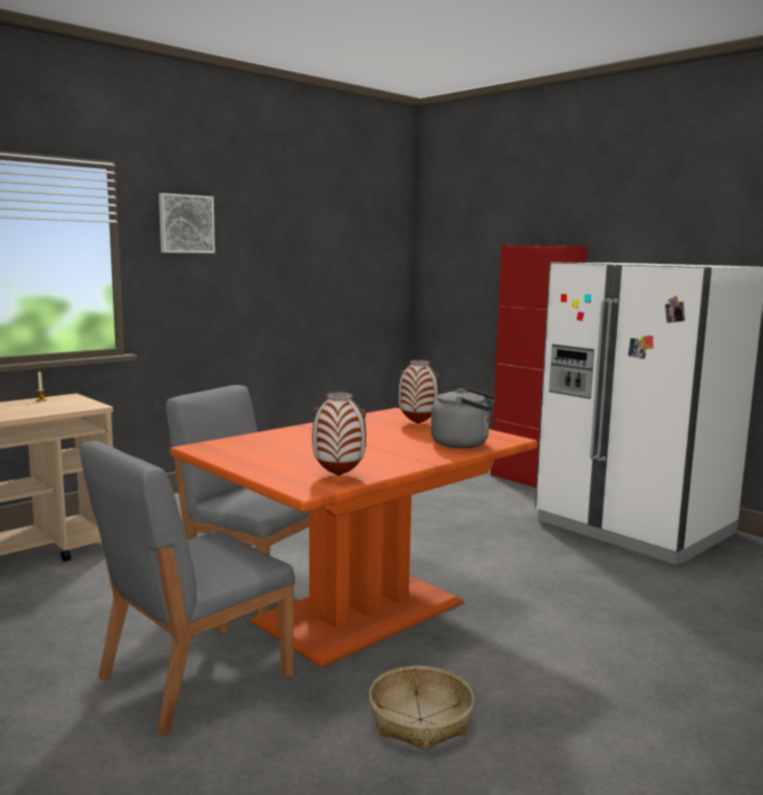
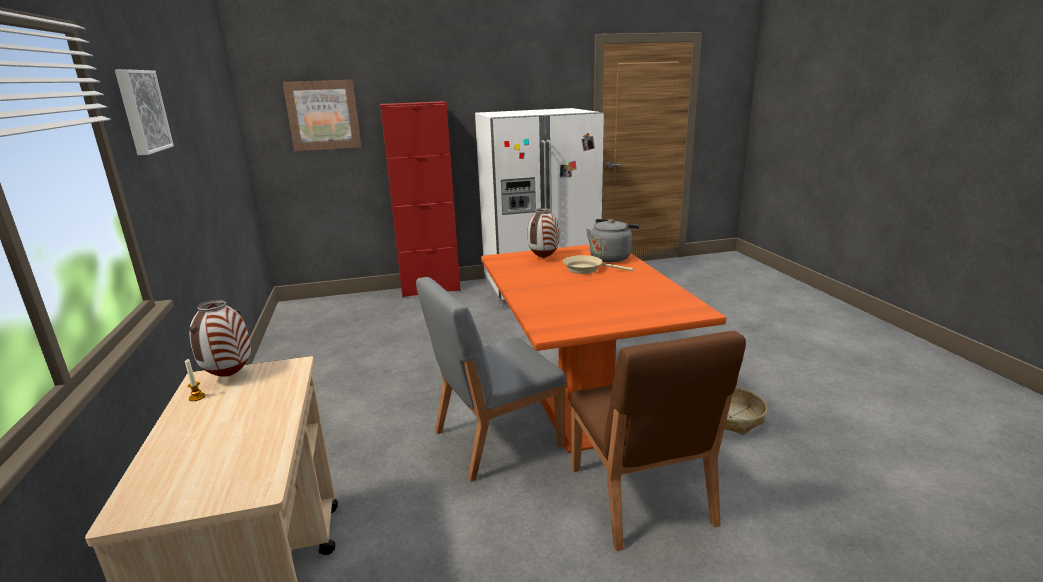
camera: 60 degrees left, 10 degrees up
(193, 676) = (640, 497): grey chair -> brown chair
(339, 475) = (670, 298): vase -> vase (229, 375)
(401, 440) = (586, 269): none -> beige frying pan
(473, 254) = (323, 115): none -> picture

